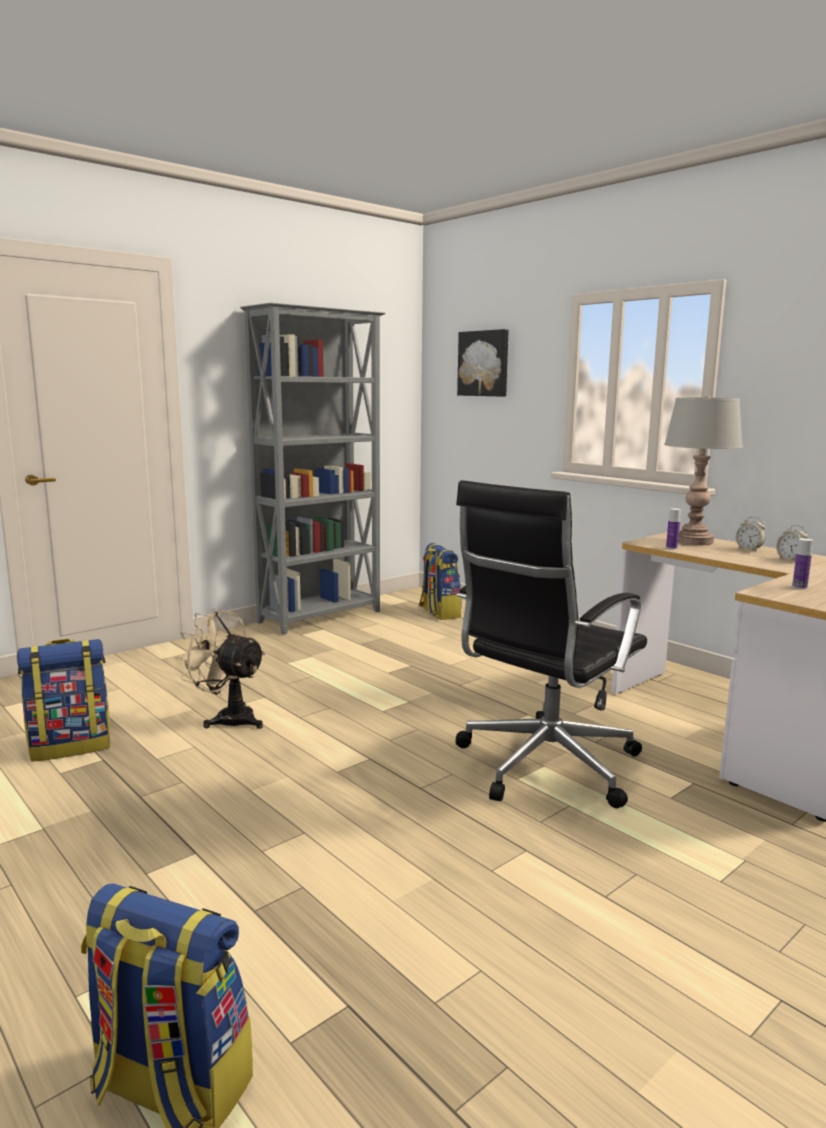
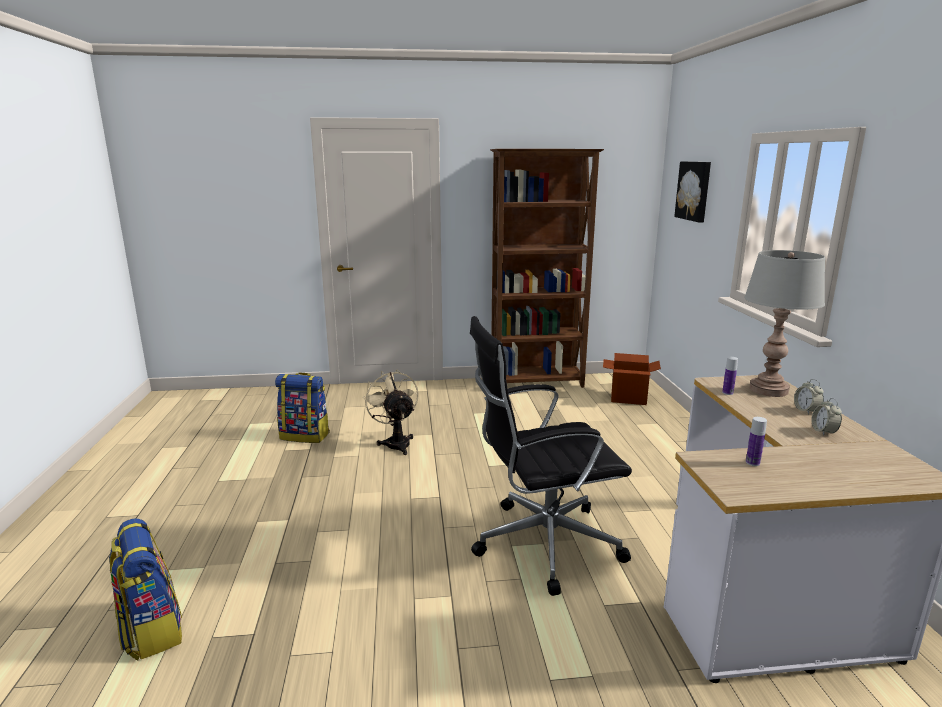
camera: 35 degrees right, 5 degrees up
(321, 617) = (537, 383): grey bookcase -> brown bookcase
(439, 613) = (628, 398): backpack -> cardboard box

